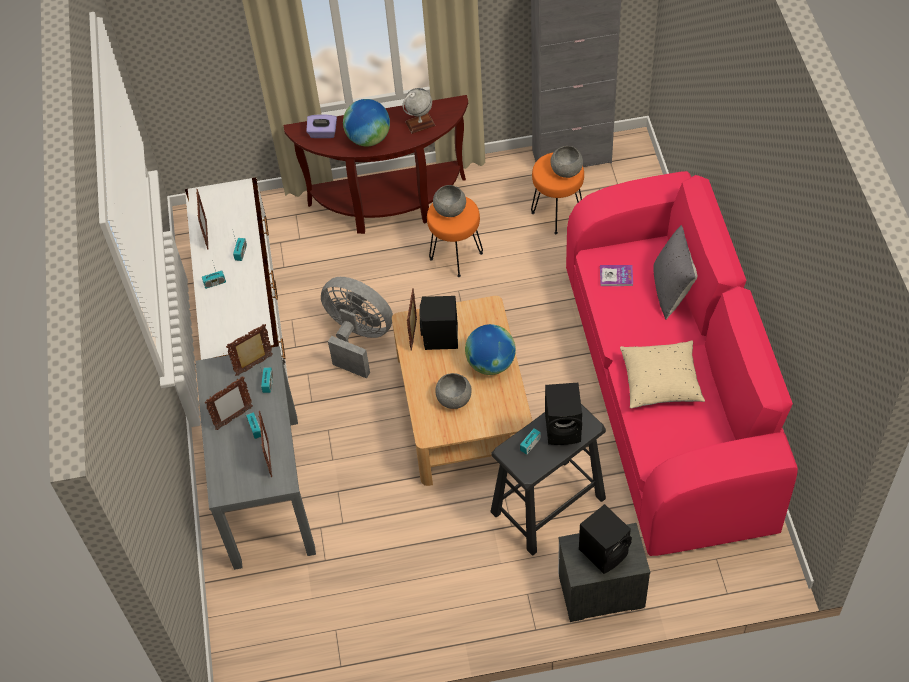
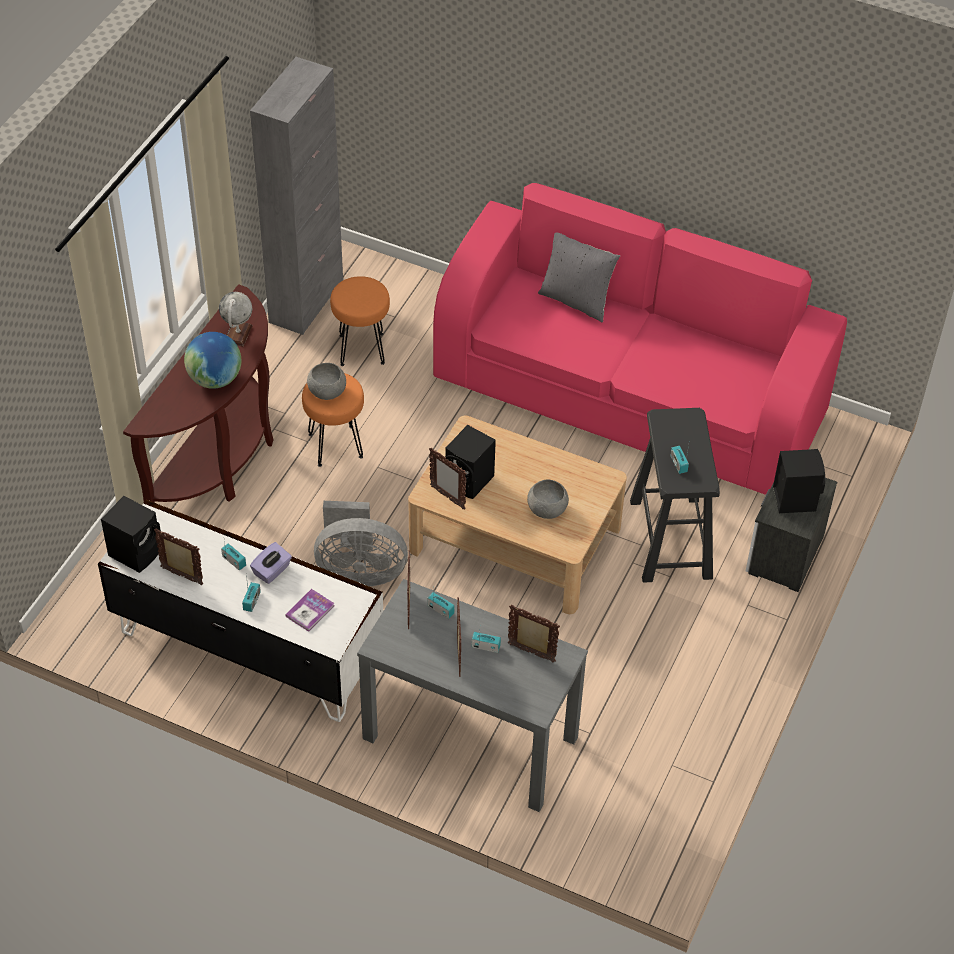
camera: 60 degrees left, 5 degrees down
(323, 133) = (169, 408): purple tissue box -> purple tissue box (272, 571)
(358, 338) = (359, 571): grey fan -> grey fan turned 150 degrees counterclockwise
(490, 363) = (532, 463): globe -> none
(564, 428) = (681, 433): black speaker -> black speaker (136, 552)
(566, 170) = (367, 289): grey bowl -> none
(616, 276) = (525, 325): book -> book (310, 611)
(660, 383) = (664, 363): beige pillow -> none

